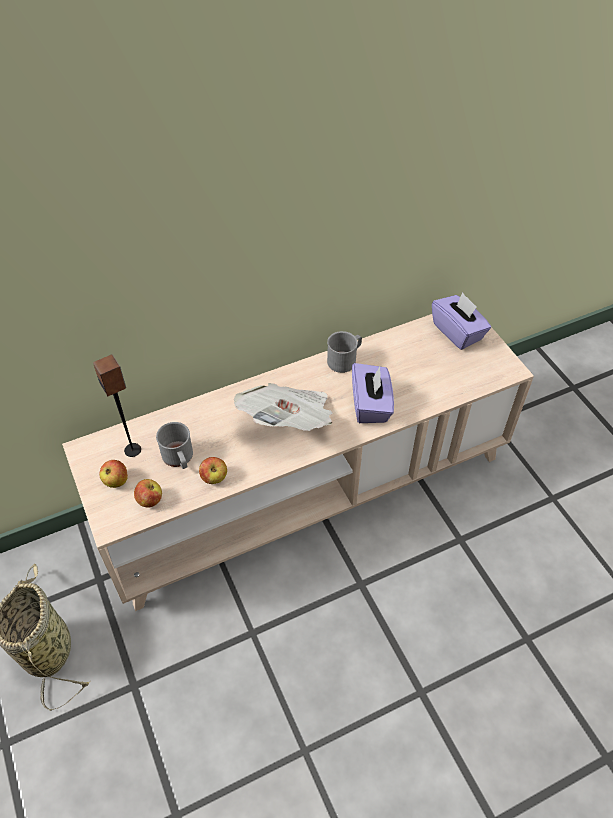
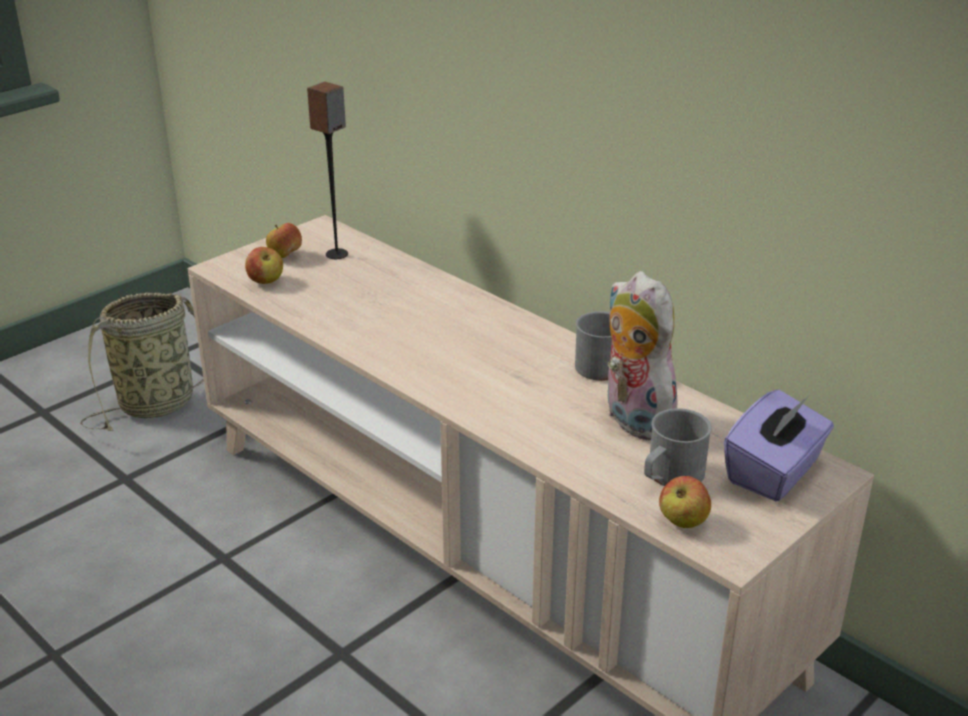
camera: 70 degrees right, 20 degrees down
(179, 458) = (339, 285): grey mug -> grey mug (670, 476)
(214, 477) = (320, 314): apple -> apple (683, 521)
(289, 421) = (448, 347): newspaper -> none
(371, 405) = (528, 410): purple tissue box -> none
(395, 366) = (632, 419): none -> plush toy

